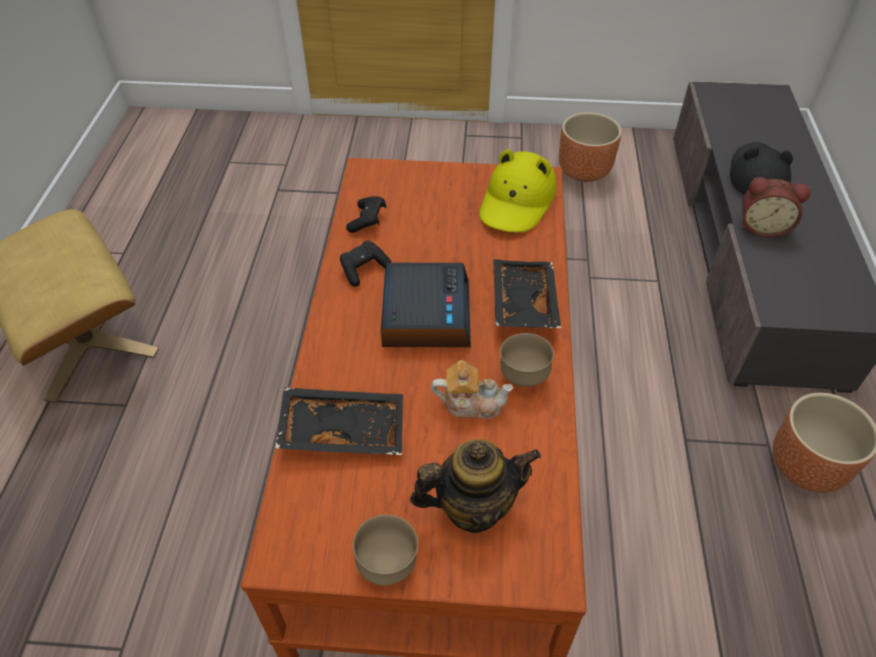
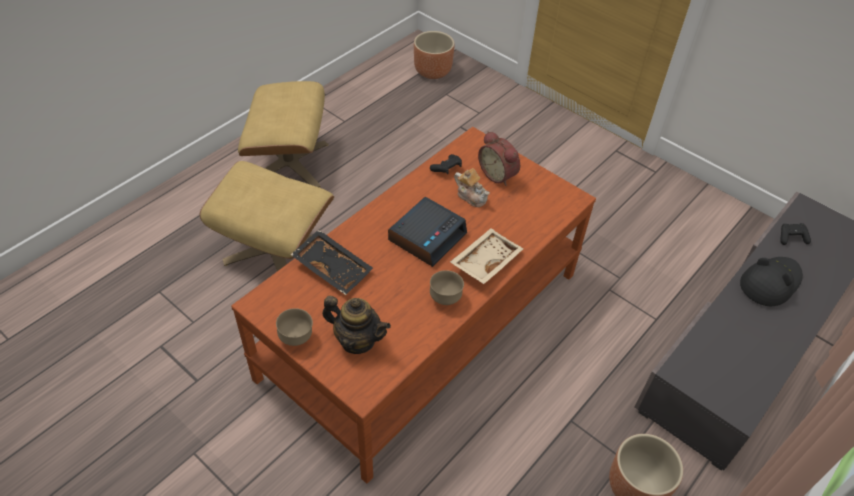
camera: 35 degrees right, 0 degrees up
(165, 466) = (276, 249): none -> beige ottoman
(364, 269) = (418, 195): black game controller -> black game controller (791, 238)
(471, 403) = (405, 294): teapot -> teapot (471, 196)
(517, 202) = (544, 204): yellow hat -> none
(521, 303) = (485, 261): black tray -> beige tray
(583, 171) = (678, 218): brown planter -> brown planter (432, 72)
(762, 226) = (731, 317): alarm clock -> alarm clock (498, 174)

